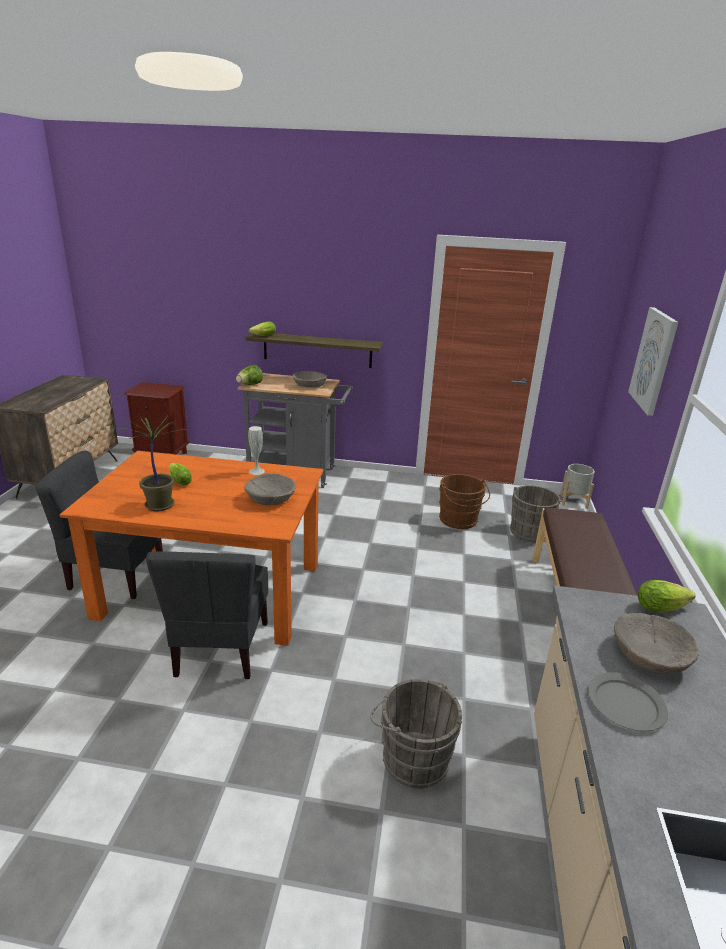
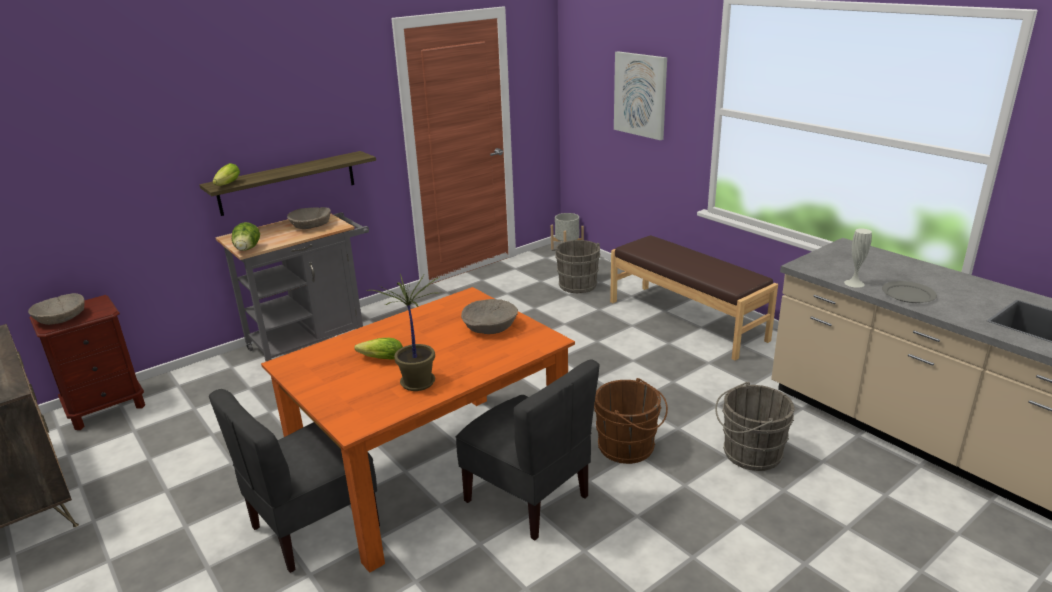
camera: 45 degrees left, 0 degrees up
(257, 471) = (426, 316): white vase -> white vase (854, 283)
(459, 521) = (520, 303): brown bucket -> brown bucket (629, 448)
(649, 655) = (874, 271): beige bowl -> beige bowl (61, 318)
(663, 607) = (834, 248): lettuce -> none

